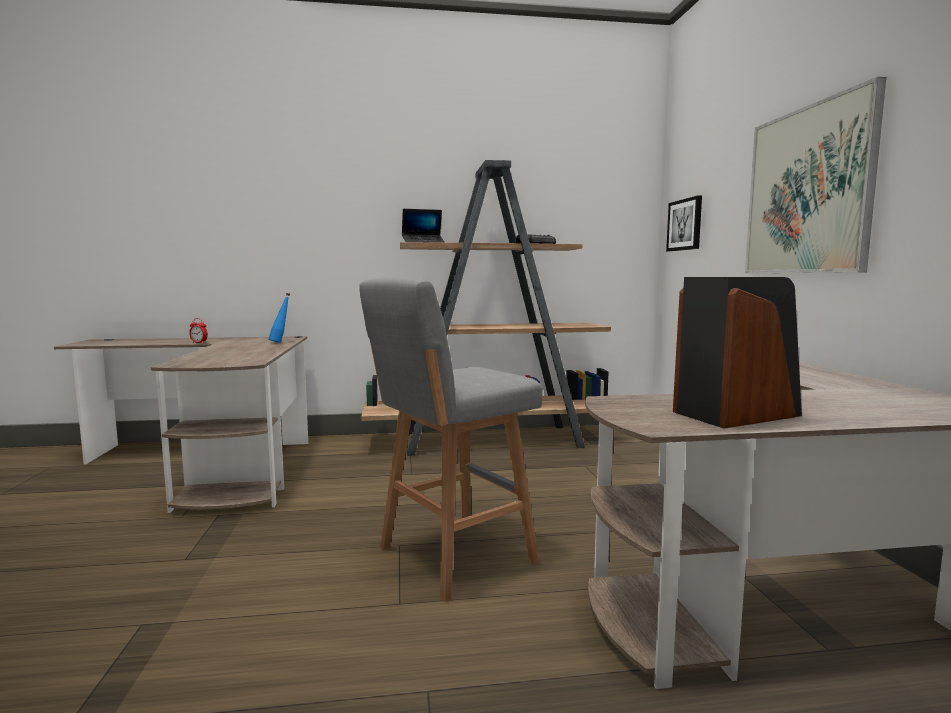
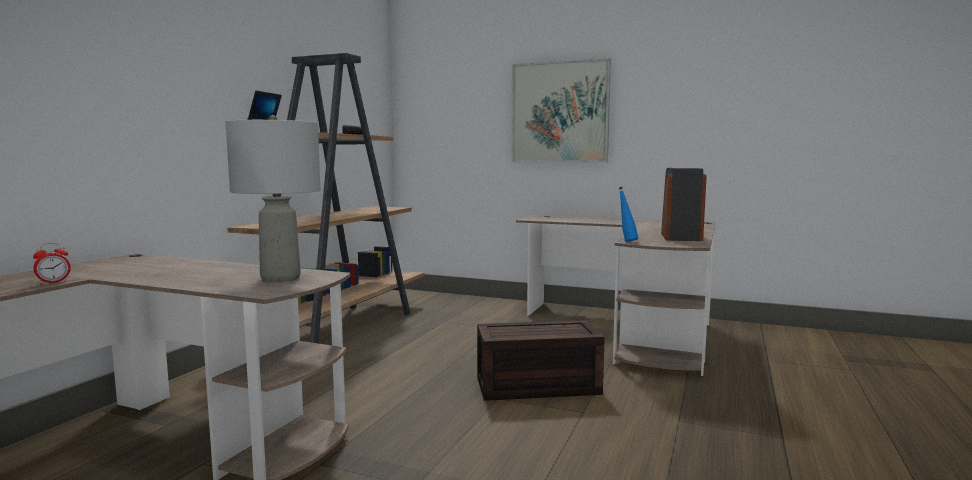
camera: 60 degrees left, 0 degrees up
(227, 359) = (281, 278): none -> grey table lamp
(281, 342) = (173, 261): blue bottle -> blue bottle (626, 241)
(452, 557) = (536, 386): grey stool -> brown storage box
(685, 225) = (429, 122): picture -> none

